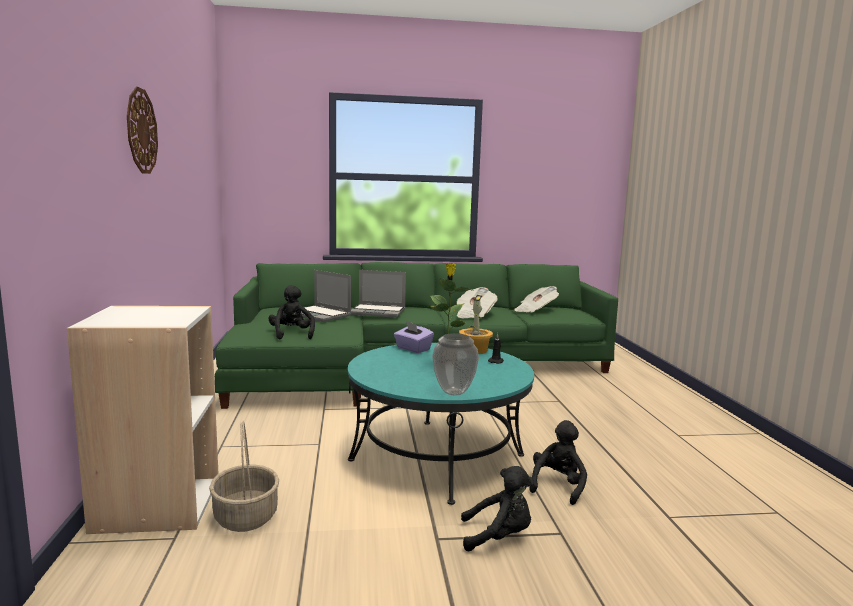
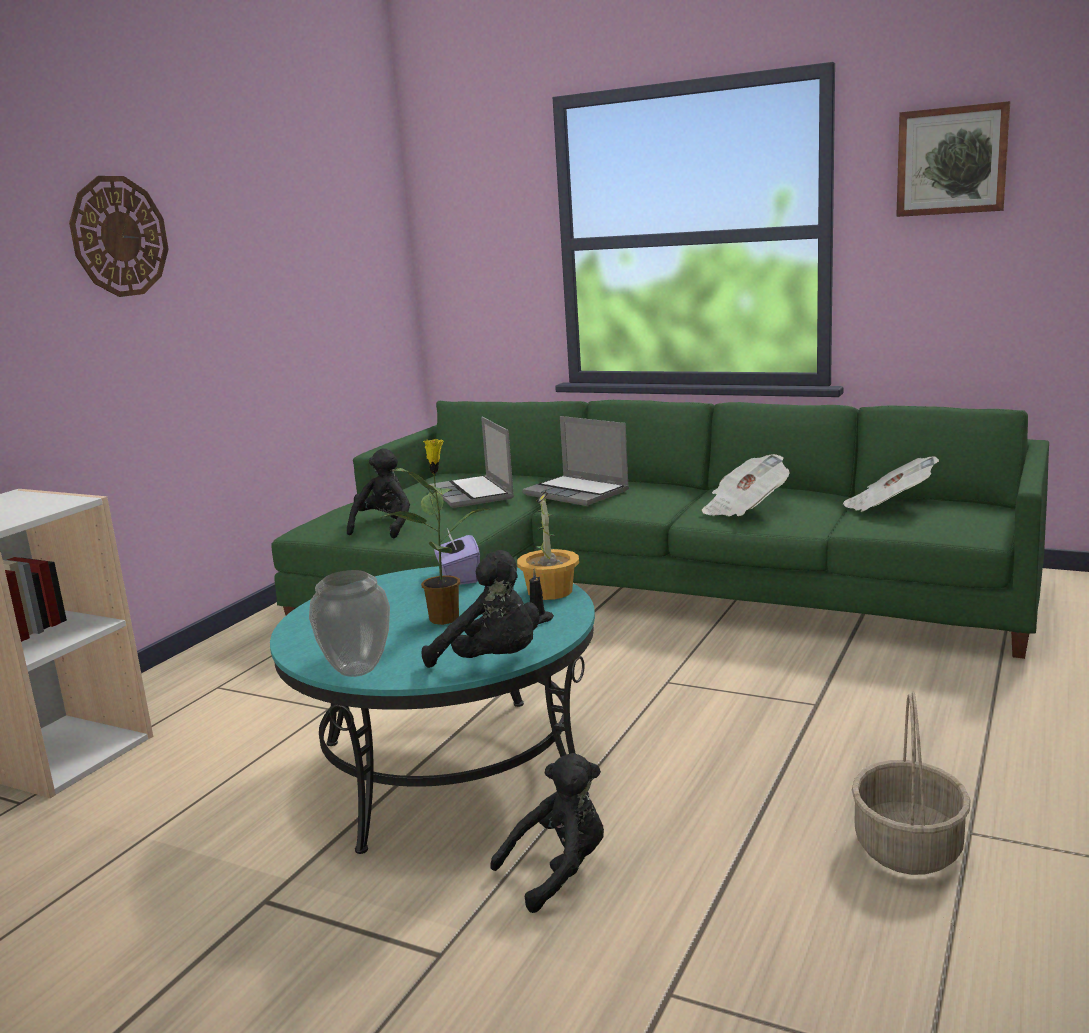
camera: 35 degrees right, 5 degrees up
(246, 517) = (113, 796): basket -> basket (909, 848)
(498, 537) = (344, 928): black plush toy -> black plush toy (492, 662)
(533, 153) = (952, 161): none -> picture

